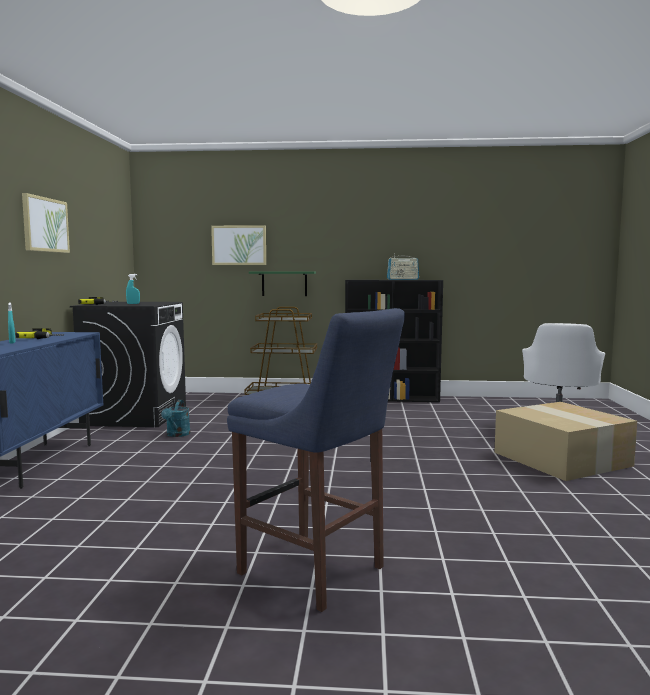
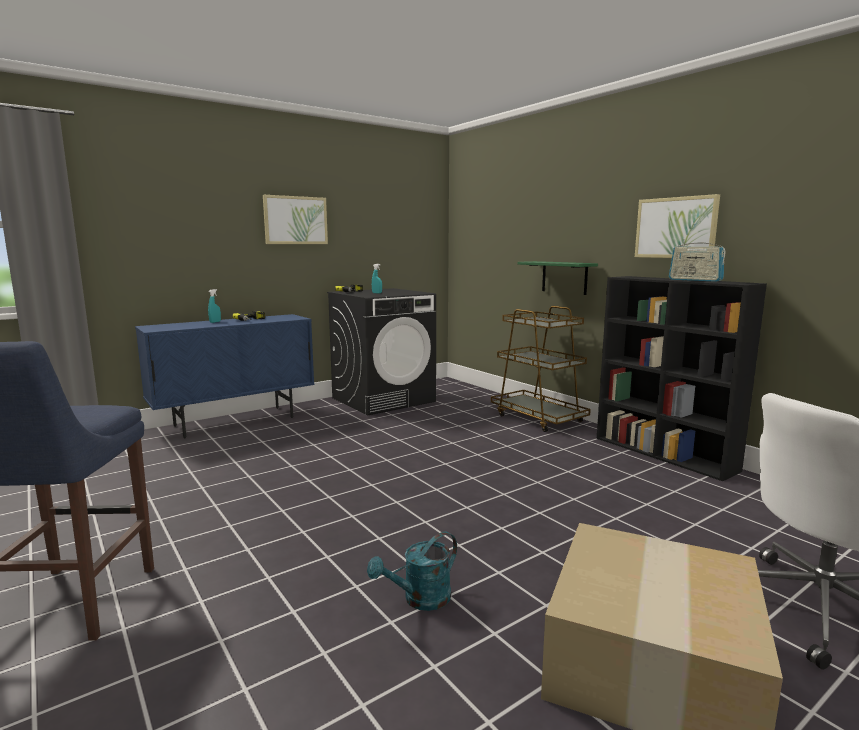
camera: 50 degrees right, 5 degrees up
(177, 435) = (358, 427): turquoise watering can -> turquoise watering can (420, 600)
(239, 245) = (525, 230): picture -> picture (675, 228)

